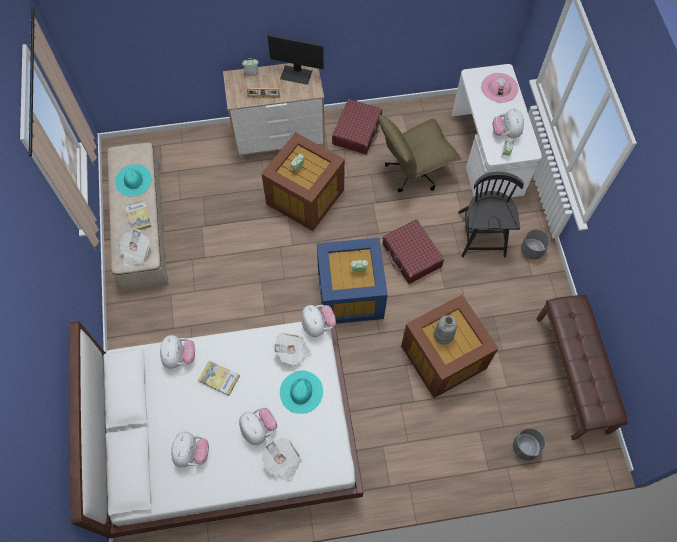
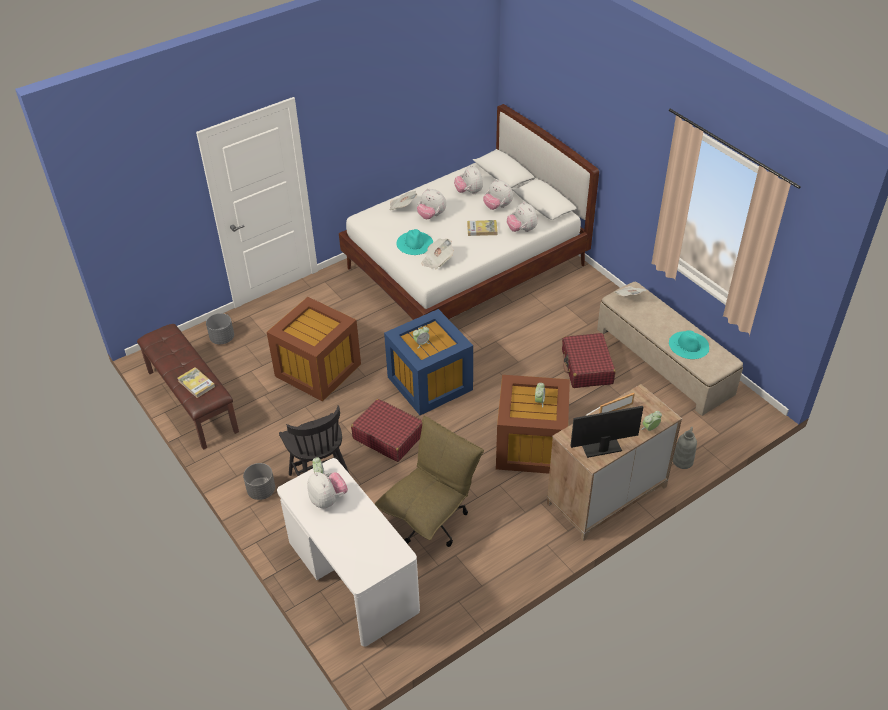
camera: 155 degrees right, 20 degrees down
(138, 216) = (654, 321): book -> book (196, 383)
(318, 325) = (429, 282): plush toy -> plush toy (497, 207)
(357, 131) = (523, 539): red suitcase -> red suitcase (587, 367)
(443, 335) = (319, 326): grey vase -> grey vase (682, 461)
(499, 88) = (358, 553): pink hat -> none

